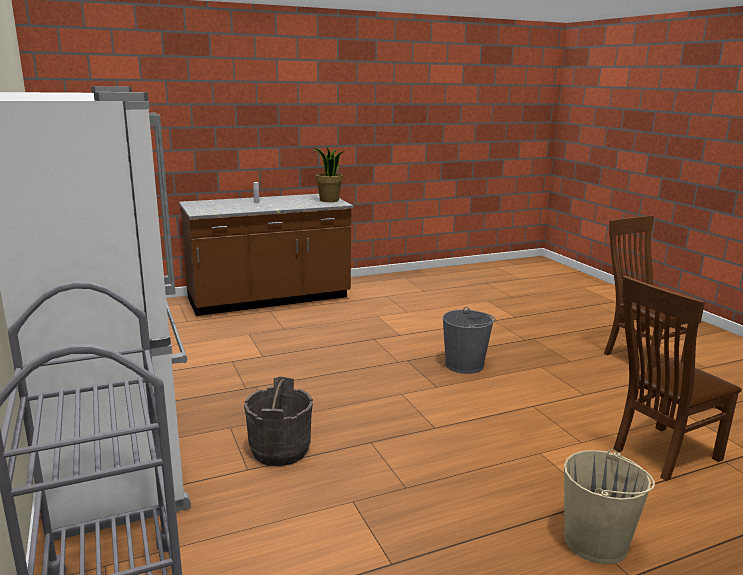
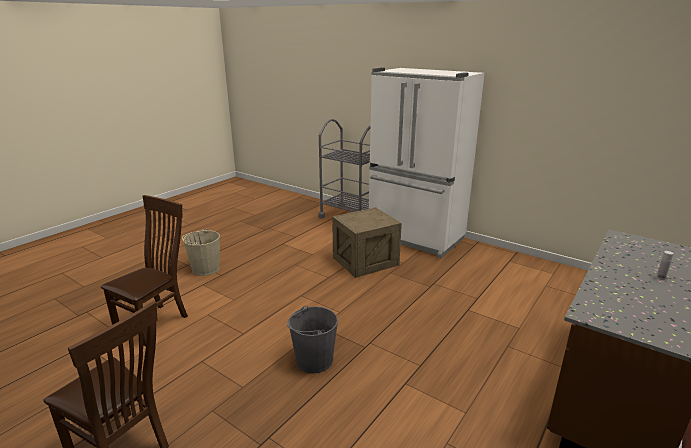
camera: 150 degrees right, 5 degrees up
(279, 450) = (366, 261): grey bucket -> crate
(329, 200) = (622, 320): potted plant -> none

